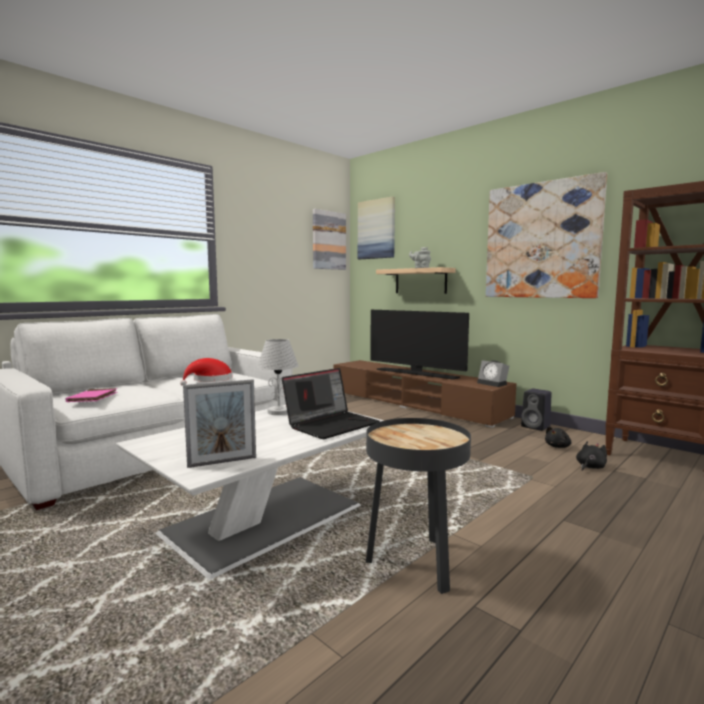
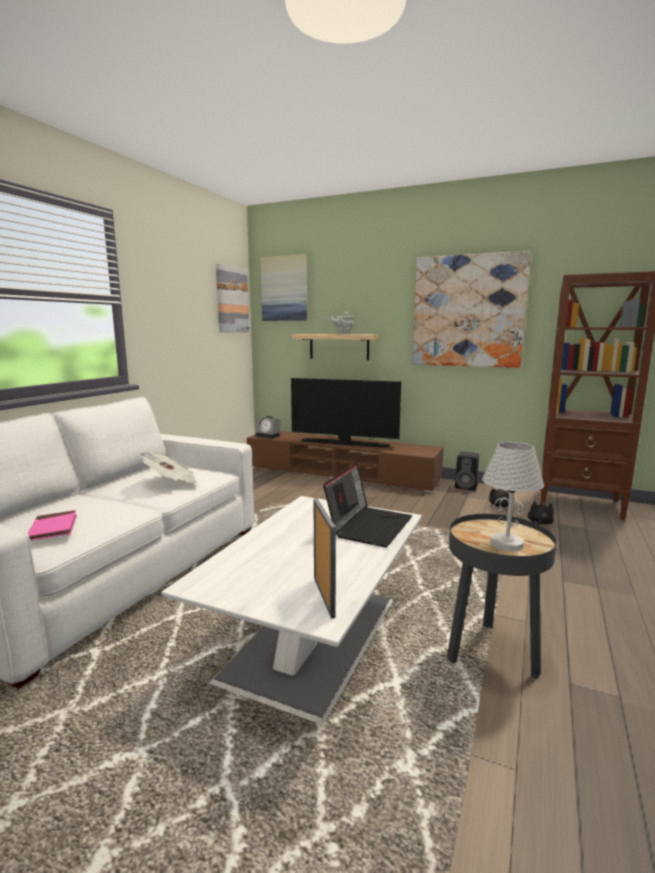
camera: 20 degrees left, 5 degrees up
(210, 380) = (171, 482): red hat -> newspaper
(222, 462) = (324, 596): picture frame -> picture frame turned 60 degrees counterclockwise
(278, 412) = (294, 516): white table lamp -> white table lamp (506, 544)
(493, 383) = (425, 449): alarm clock -> alarm clock (269, 436)

